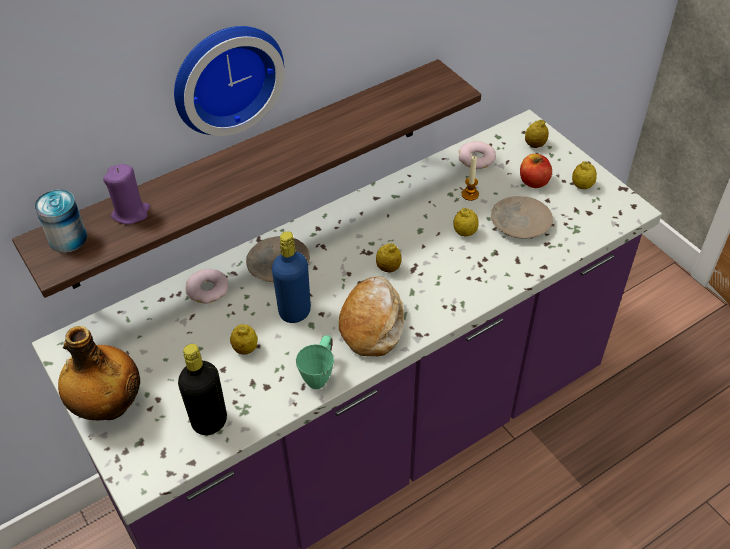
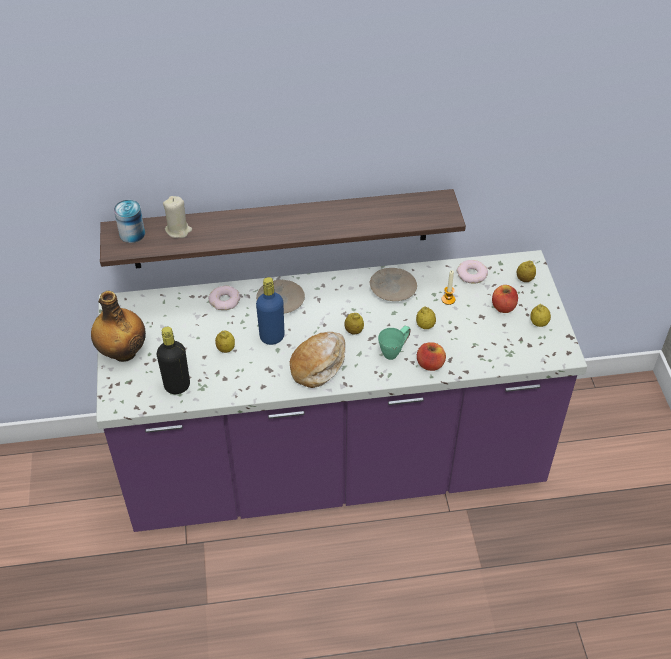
camera: 25 degrees right, 0 degrees up
(131, 213) = (178, 230): purple candle -> beige candle
(225, 76) = (268, 158): wall clock -> none
(320, 374) = (263, 384): green mug -> green mug (394, 351)
(499, 274) = (430, 364): none -> apple
(519, 223) = (470, 333): beige plate -> beige plate (392, 288)

